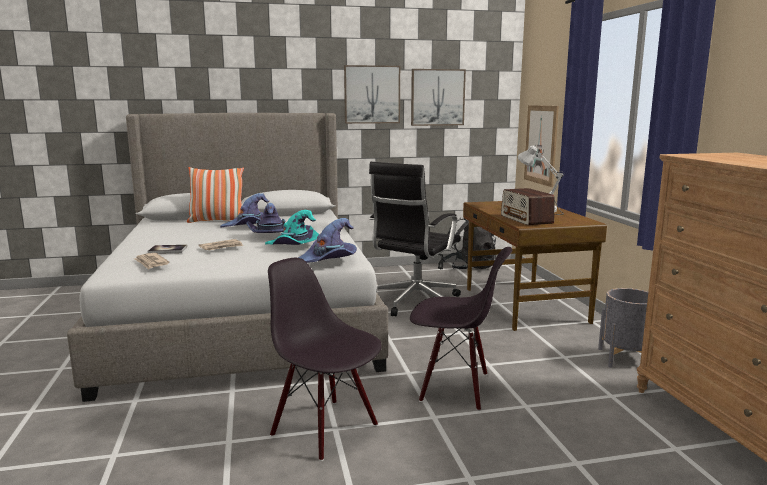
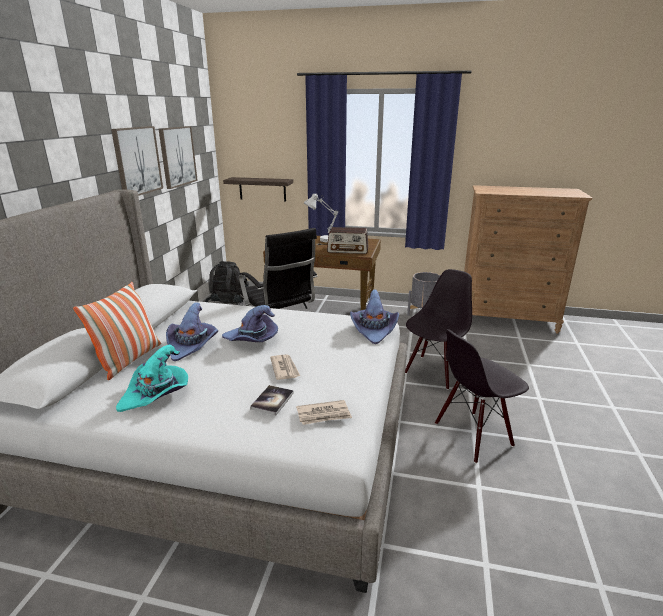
camera: 65 degrees left, 10 degrees up
(293, 246) = (309, 336): turquoise hat -> turquoise hat (156, 394)
(541, 144) = (262, 189): picture -> shelf

